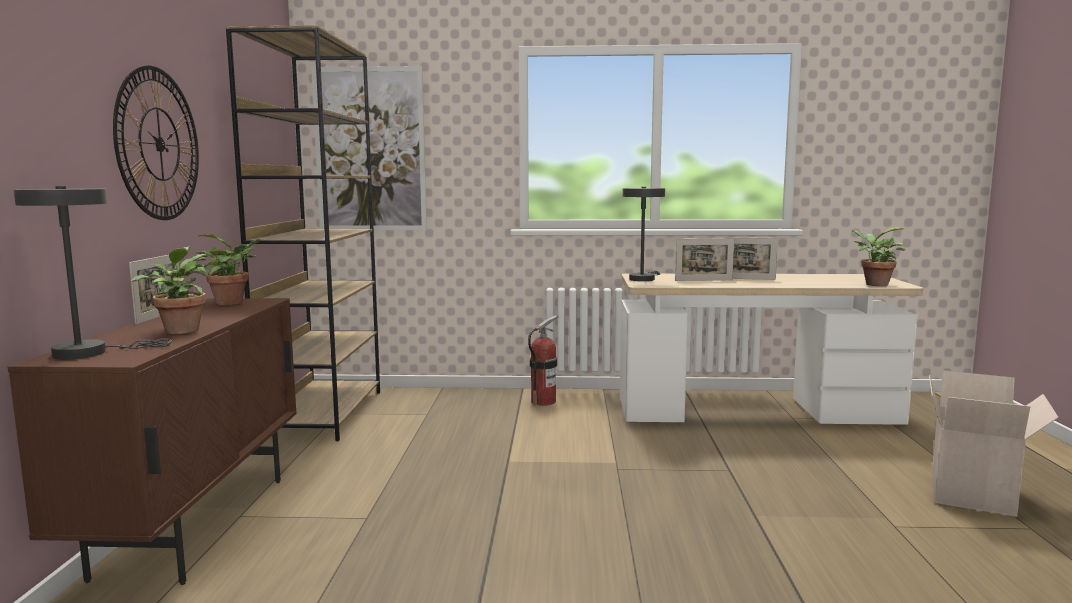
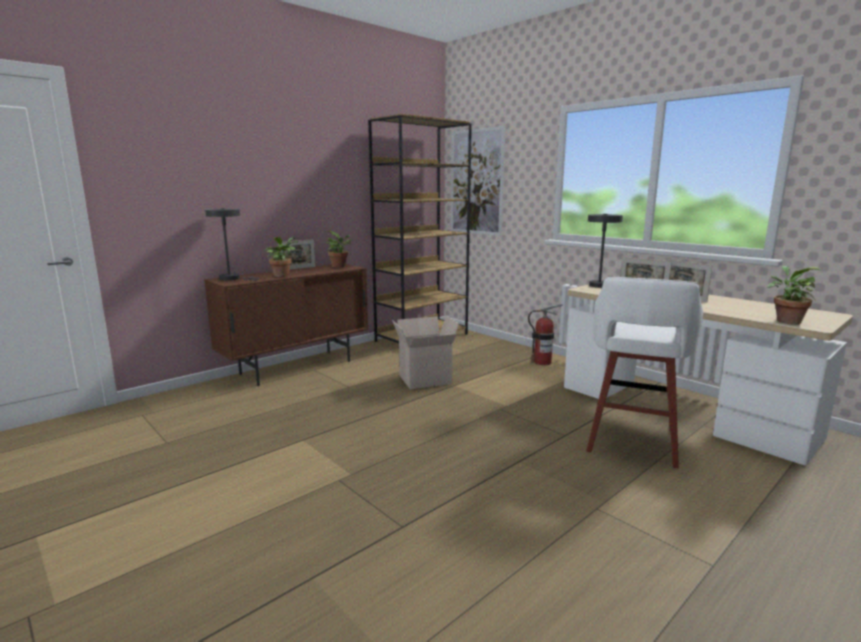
camera: 45 degrees right, 5 degrees up
(159, 144) = (310, 185): wall clock -> none
(785, 454) = (631, 442): none -> white stool
(975, 495) = (726, 527): cardboard box -> cardboard box (425, 380)

